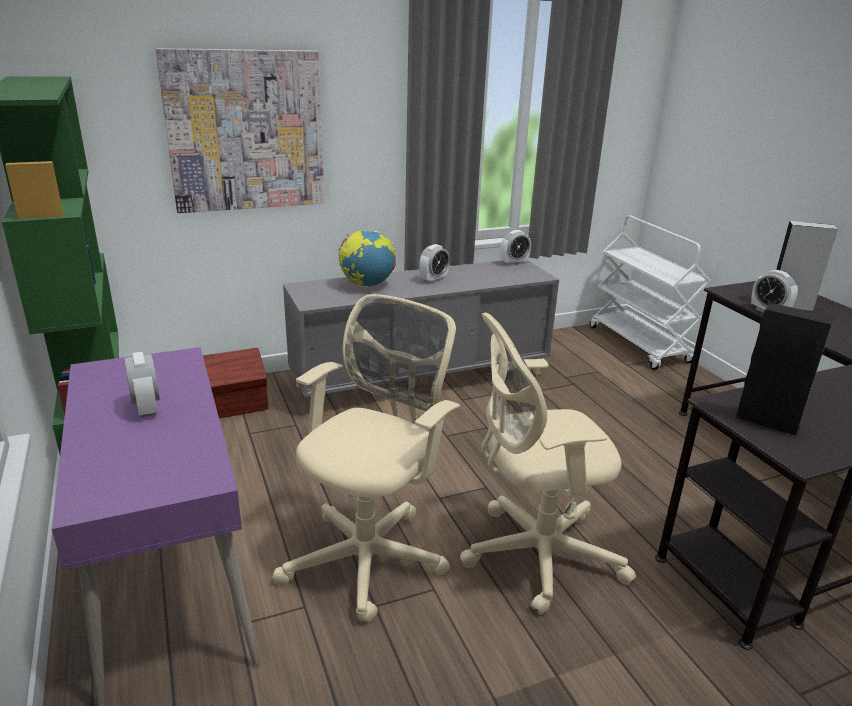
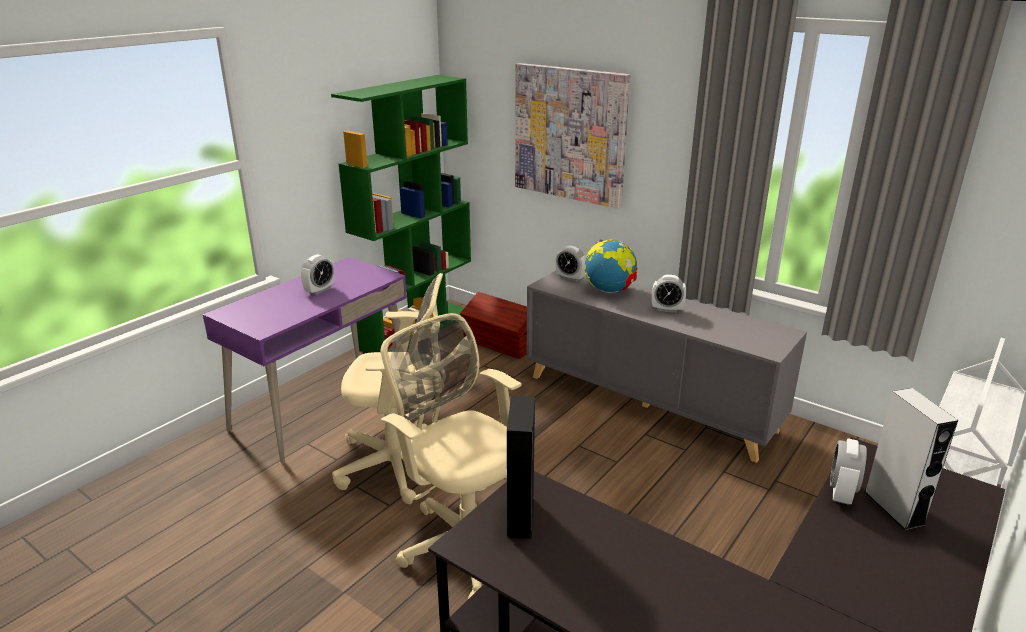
camera: 60 degrees right, 0 degrees up
(514, 263) = (779, 330): alarm clock -> alarm clock (570, 278)

